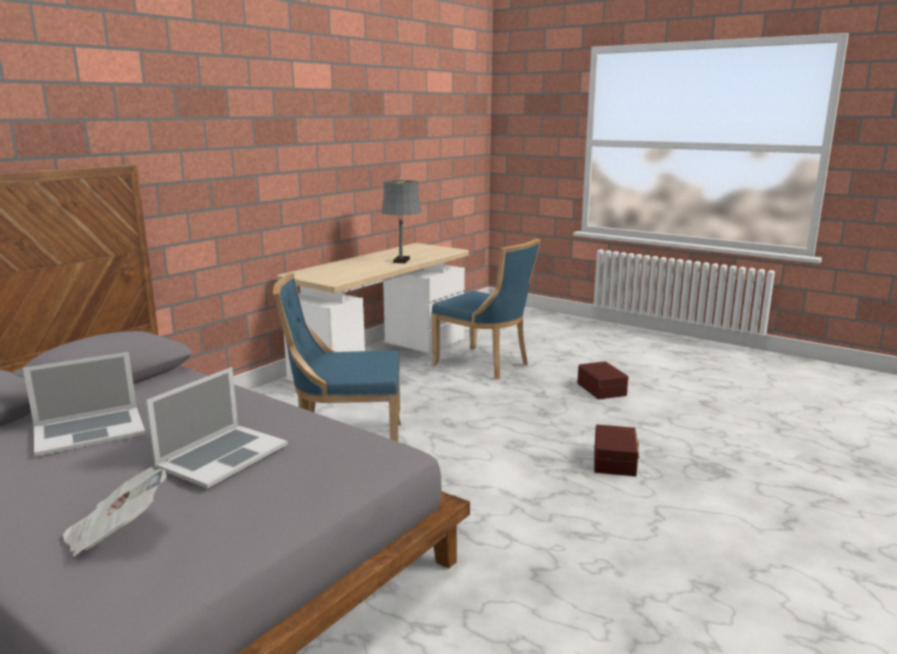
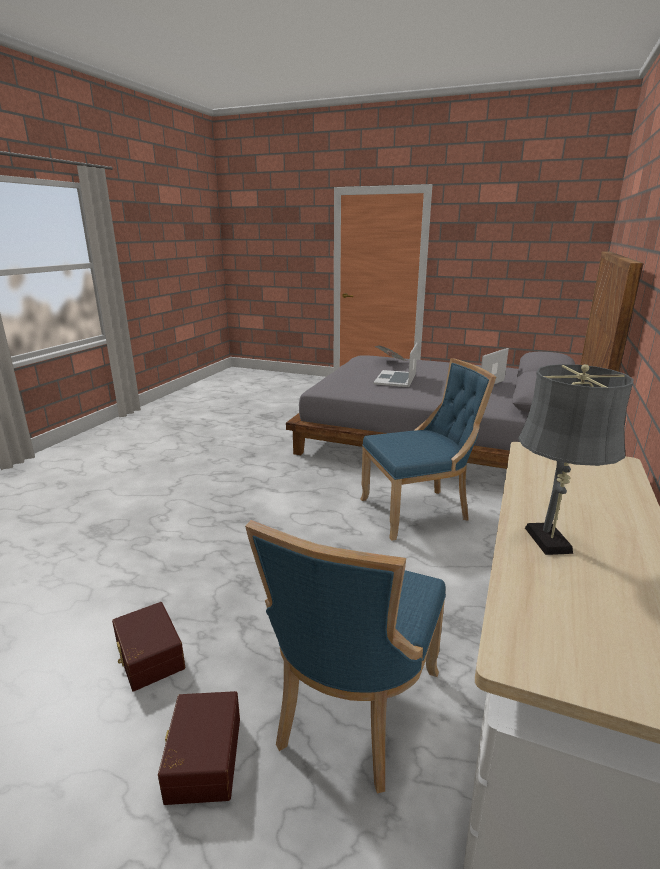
camera: 165 degrees right, 5 degrees up
(485, 364) = (353, 710): blue chair -> blue chair turned 90 degrees counterclockwise
(616, 461) = (182, 526): brown storage box -> brown storage box (202, 758)

